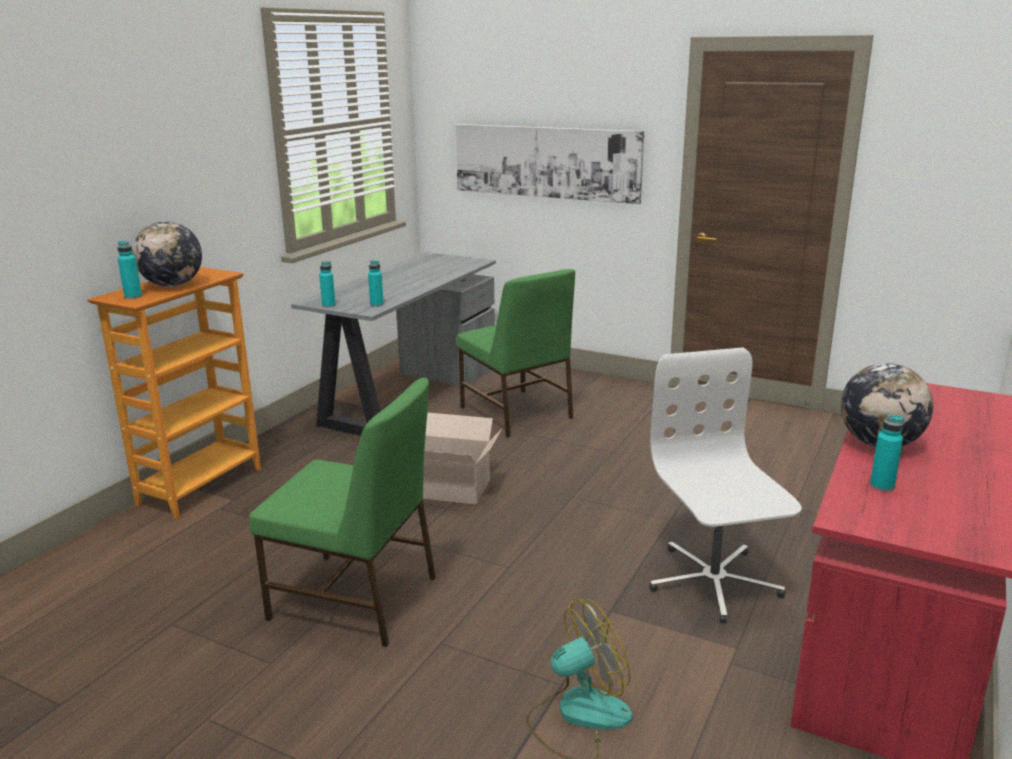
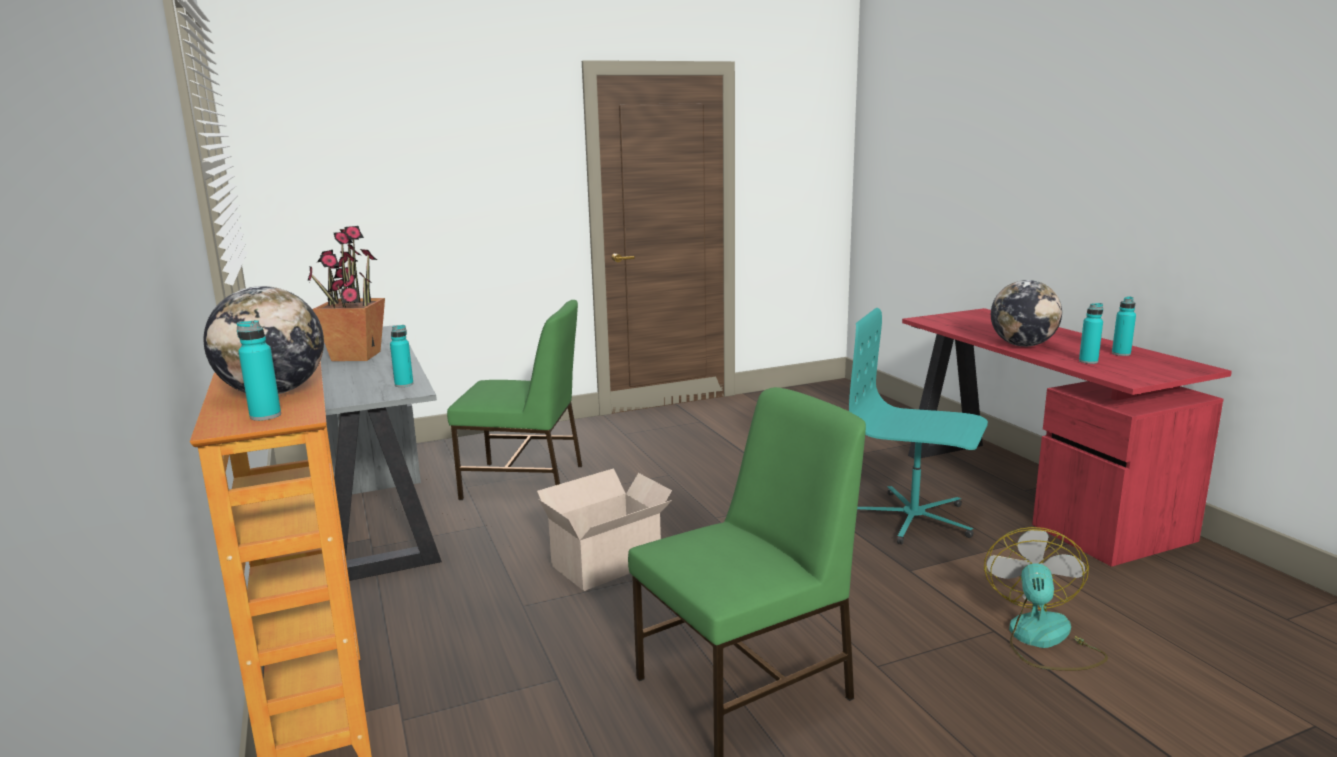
camera: 50 degrees left, 5 degrees down
(328, 305) = (345, 401): turquoise bottle -> turquoise bottle (1121, 354)
(411, 277) = (355, 356): none -> potted plant
(546, 162) = (433, 202): picture -> none
(713, 582) = (913, 519): white office chair -> turquoise office chair

